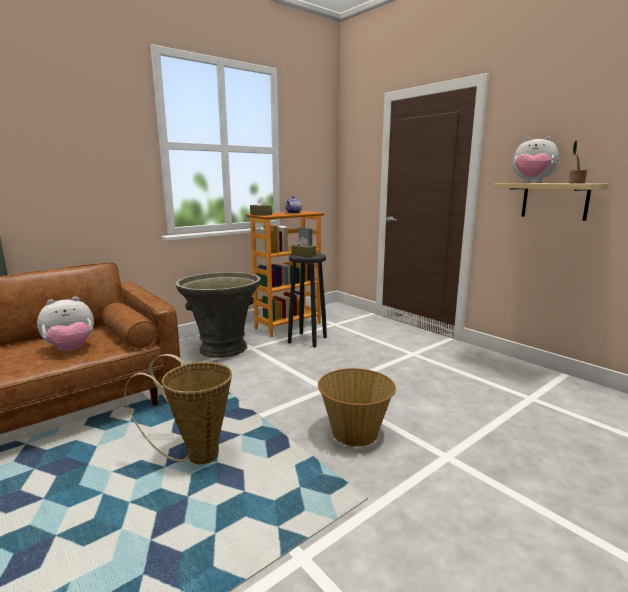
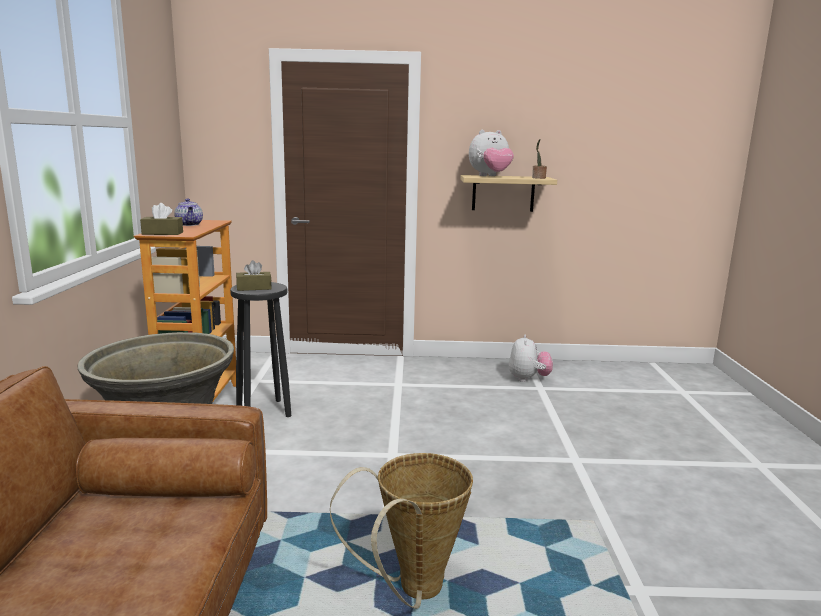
camera: 50 degrees left, 0 degrees up
(71, 350) = (136, 550): plush toy -> plush toy (528, 379)
(355, 433) = (493, 480): basket -> none

